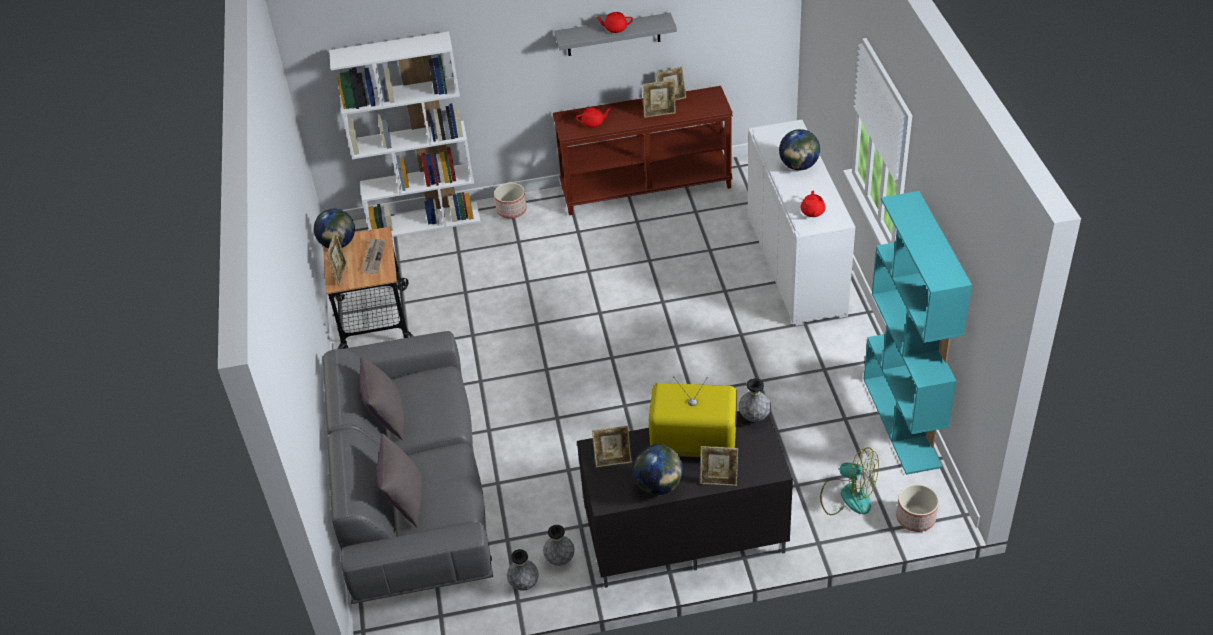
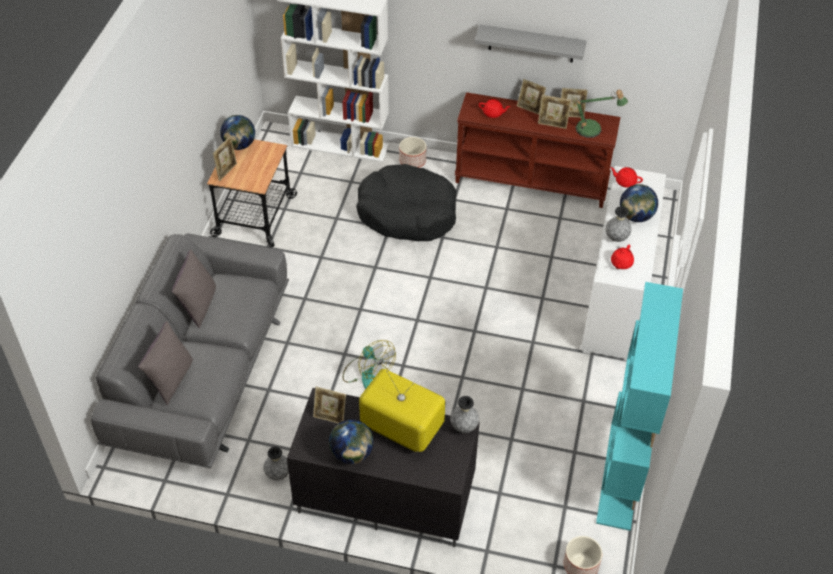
camera: 20 degrees right, 5 degrees up
(373, 257) = (259, 166): newspaper -> none
(524, 584) = (239, 482): grey vase -> grey vase (616, 238)
(537, 261) = (407, 213): none -> black dog bed
(615, 28) = (530, 39): red teapot -> red teapot (625, 182)
(702, 106) = (593, 130): none -> table lamp
(719, 479) = (402, 469): picture frame -> picture frame (530, 107)
(847, 496) = (535, 521): fan -> fan (367, 373)

